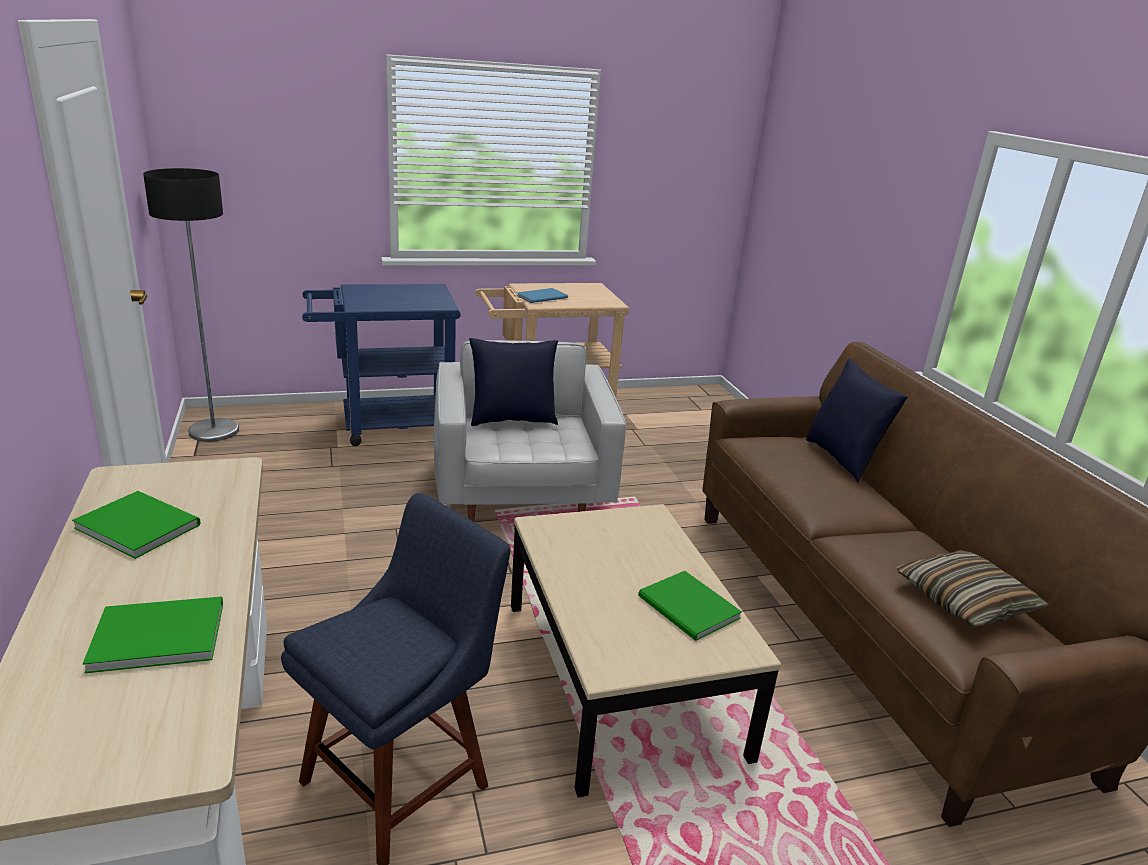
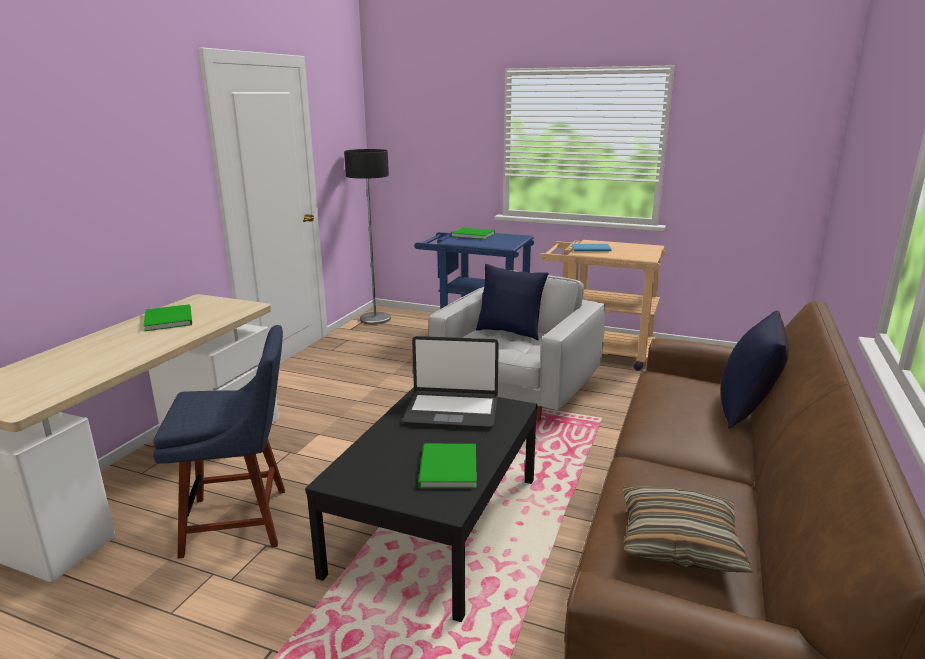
camera: 40 degrees right, 5 degrees down
(155, 635) = (96, 360): green book -> green book (472, 234)
(600, 540) = (452, 411): none -> laptop
(622, 677) = (437, 525): beige coffee table -> black coffee table

